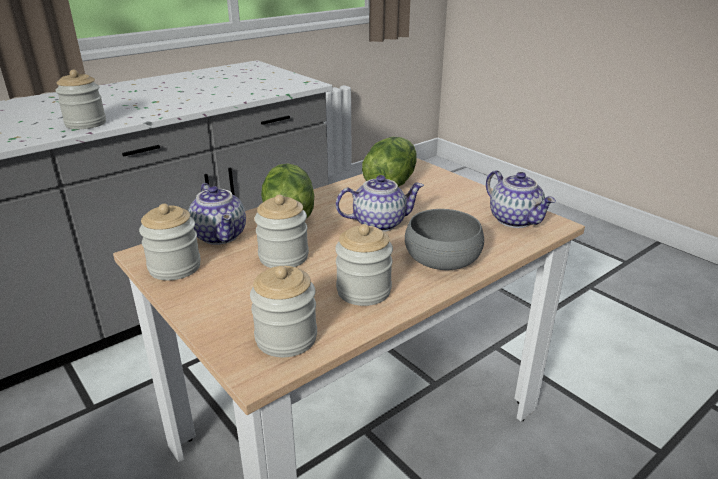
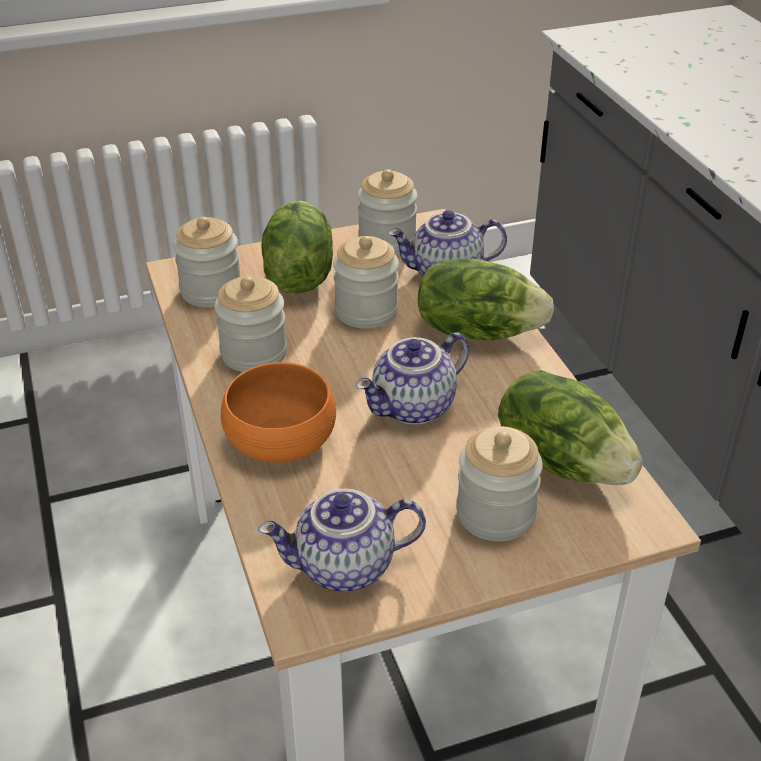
camera: 110 degrees right, 10 degrees up
(86, 123) = (709, 129): jar -> jar (495, 514)
(242, 298) = (297, 275): none -> lettuce
(379, 223) = (414, 408): teapot -> teapot turned 45 degrees clockwise
(442, 258) = (281, 438): grey bowl -> orange bowl

